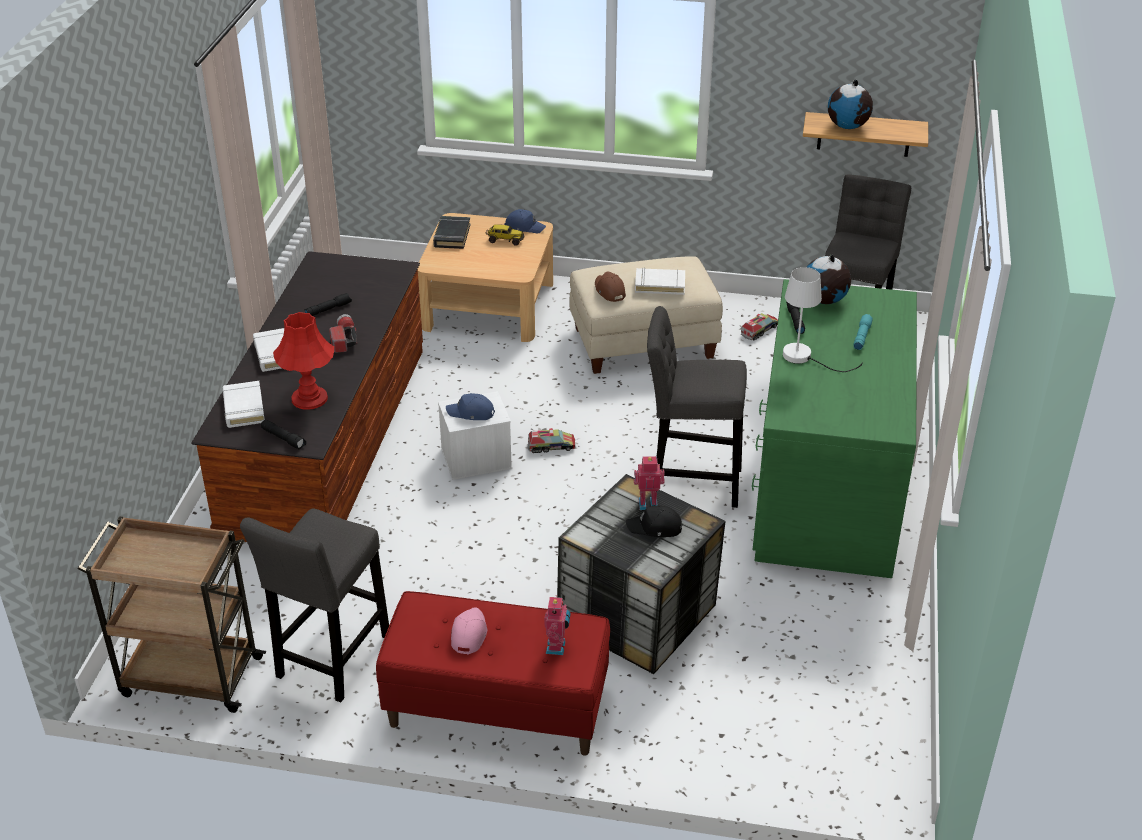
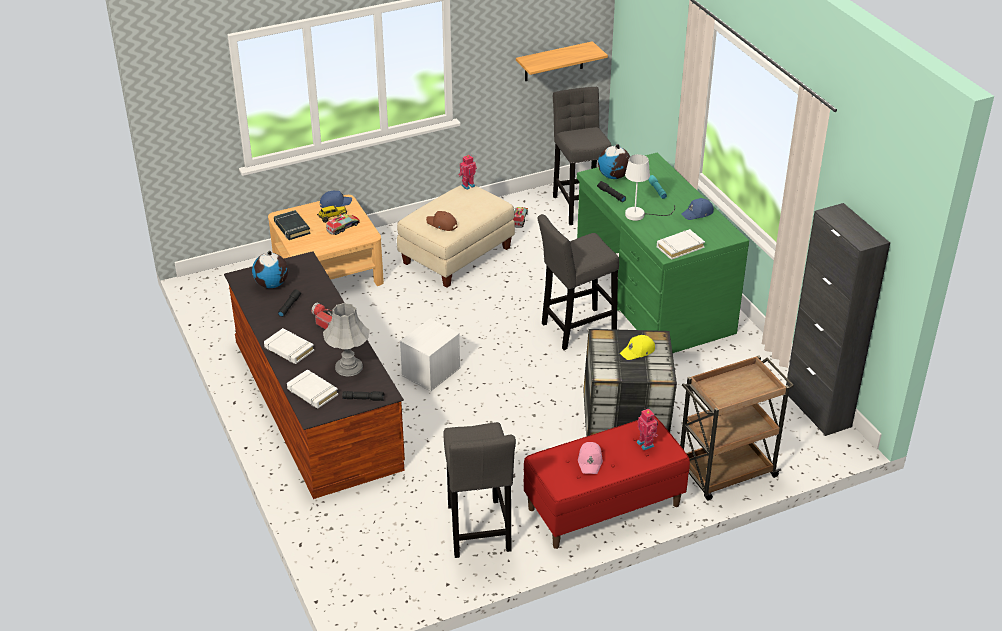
camera: 35 degrees left, 0 degrees up
(189, 676) = (399, 586): brown cart -> brown cart (725, 473)
(309, 398) = (349, 367): red table lamp -> grey table lamp
(468, 634) = (590, 461): pink cap -> pink cap turned 150 degrees counterclockwise
(471, 413) = (429, 338): blue cap -> blue cap (697, 213)
(551, 446) = (470, 344): toy truck -> toy truck (343, 227)
(648, 503) = (619, 339): toy robot -> toy robot (467, 185)
(655, 528) = (638, 351): black cap -> yellow cap
(660, 285) = (469, 208): white book -> white book (680, 247)
(848, 126) = (551, 59): globe -> globe (272, 284)
(901, 728) = (817, 409): none -> black cabinet

